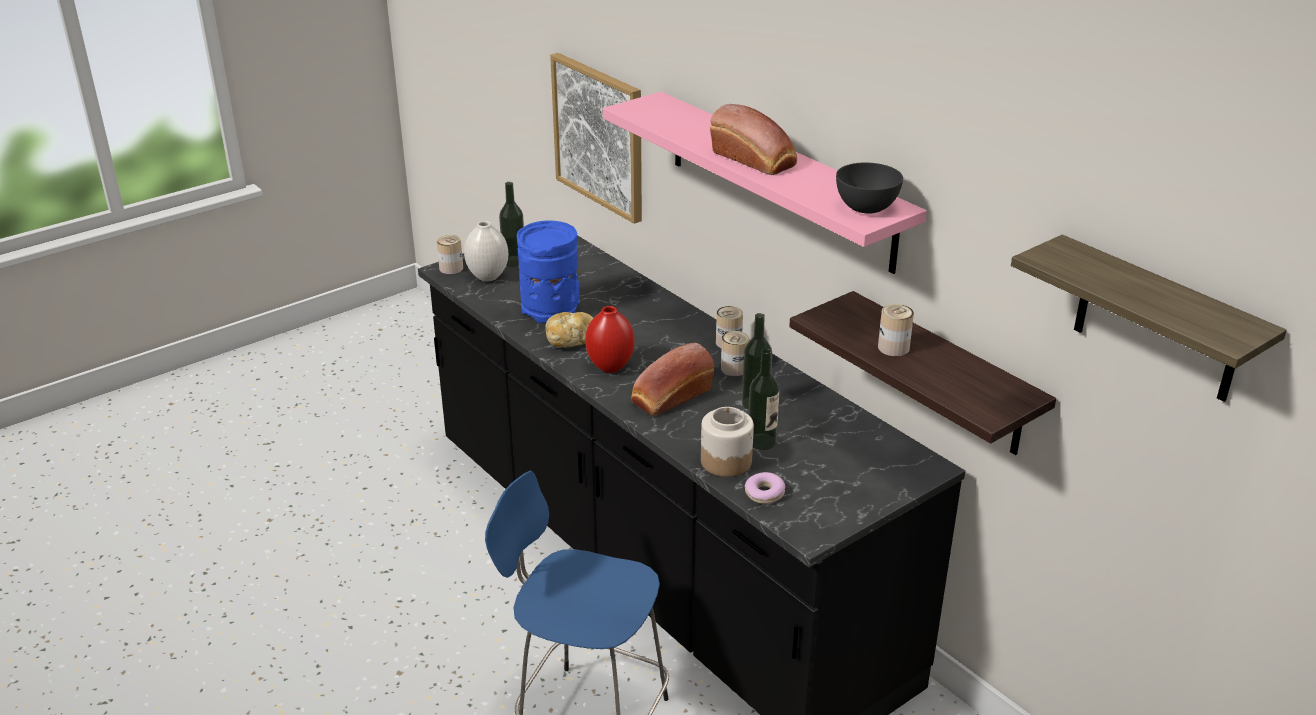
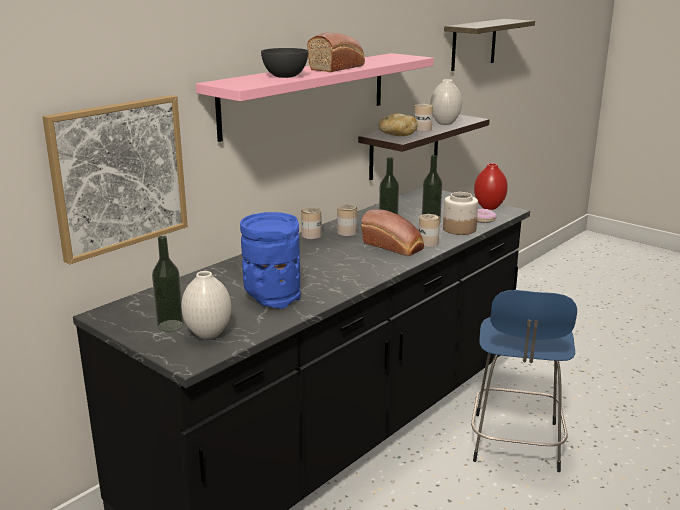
camera: 100 degrees left, 10 degrees down
(451, 268) = (187, 357): can -> can (428, 242)
(570, 340) = (326, 284): bread -> bread (396, 135)
(610, 367) = (362, 267): red vase -> red vase (489, 207)
(867, 208) = (398, 57): grey bowl -> grey bowl (285, 76)
(944, 377) = (445, 123): none -> white vase

